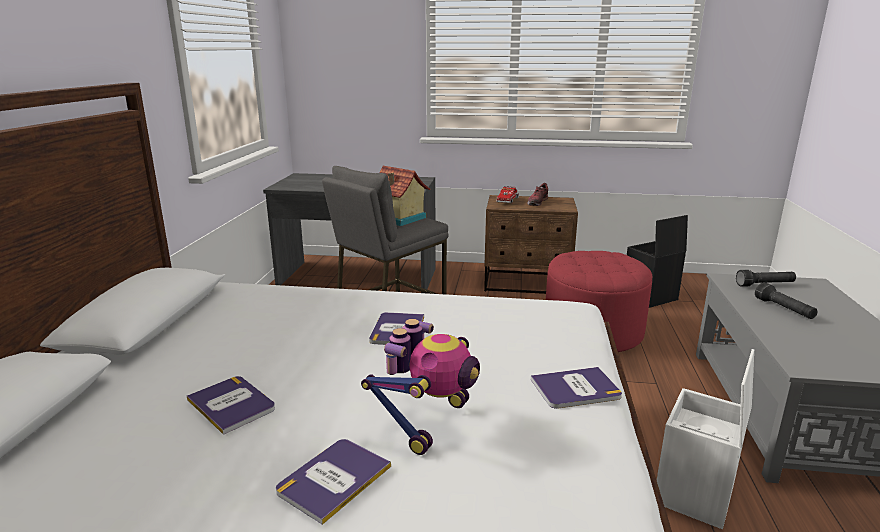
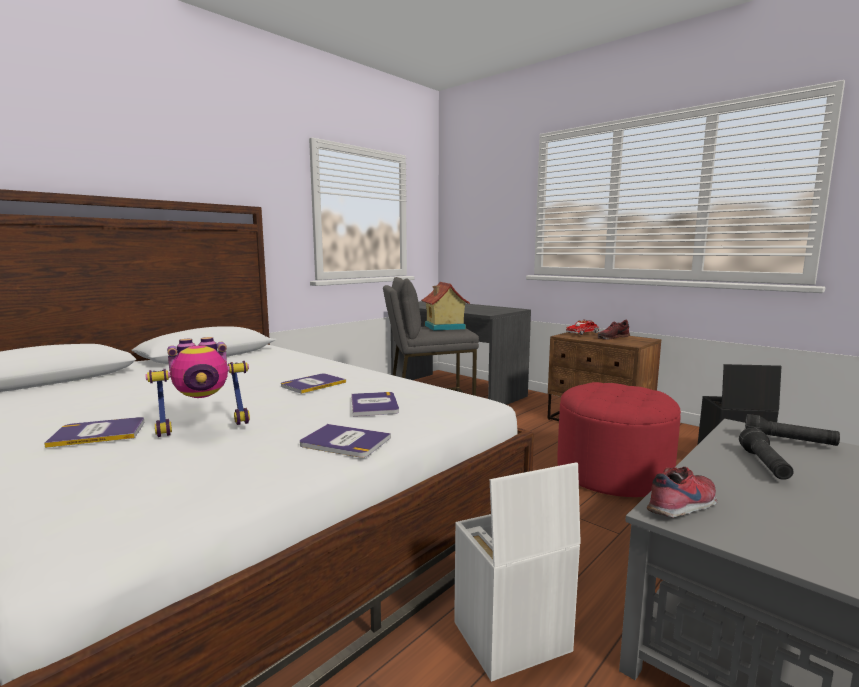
camera: 35 degrees right, 10 degrees down
(232, 404) = (147, 393): book -> book (374, 405)
(801, 357) = (684, 506): none -> shoe

